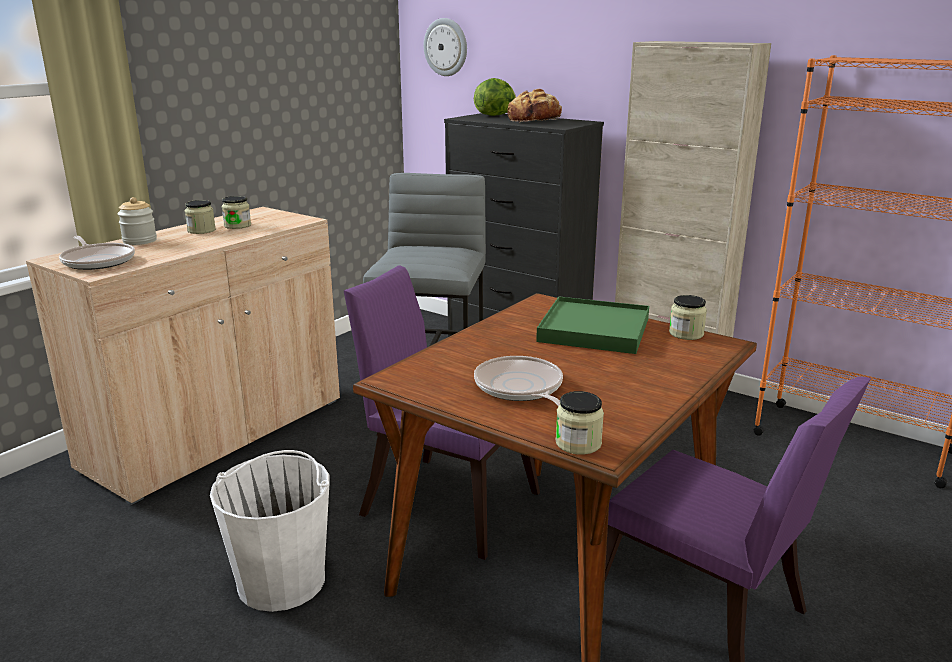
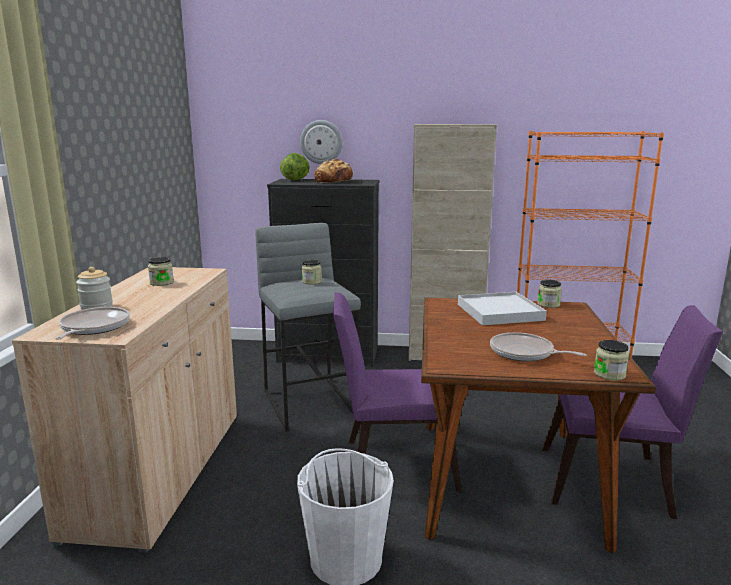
camera: 30 degrees left, 5 degrees down
(98, 261) = (93, 328): frying pan -> frying pan turned 105 degrees counterclockwise
(201, 230) = (137, 290): jar -> jar (312, 282)
(446, 47) = (238, 131): wall clock -> wall clock (321, 142)
(593, 330) = (499, 312): green tray -> white tray

